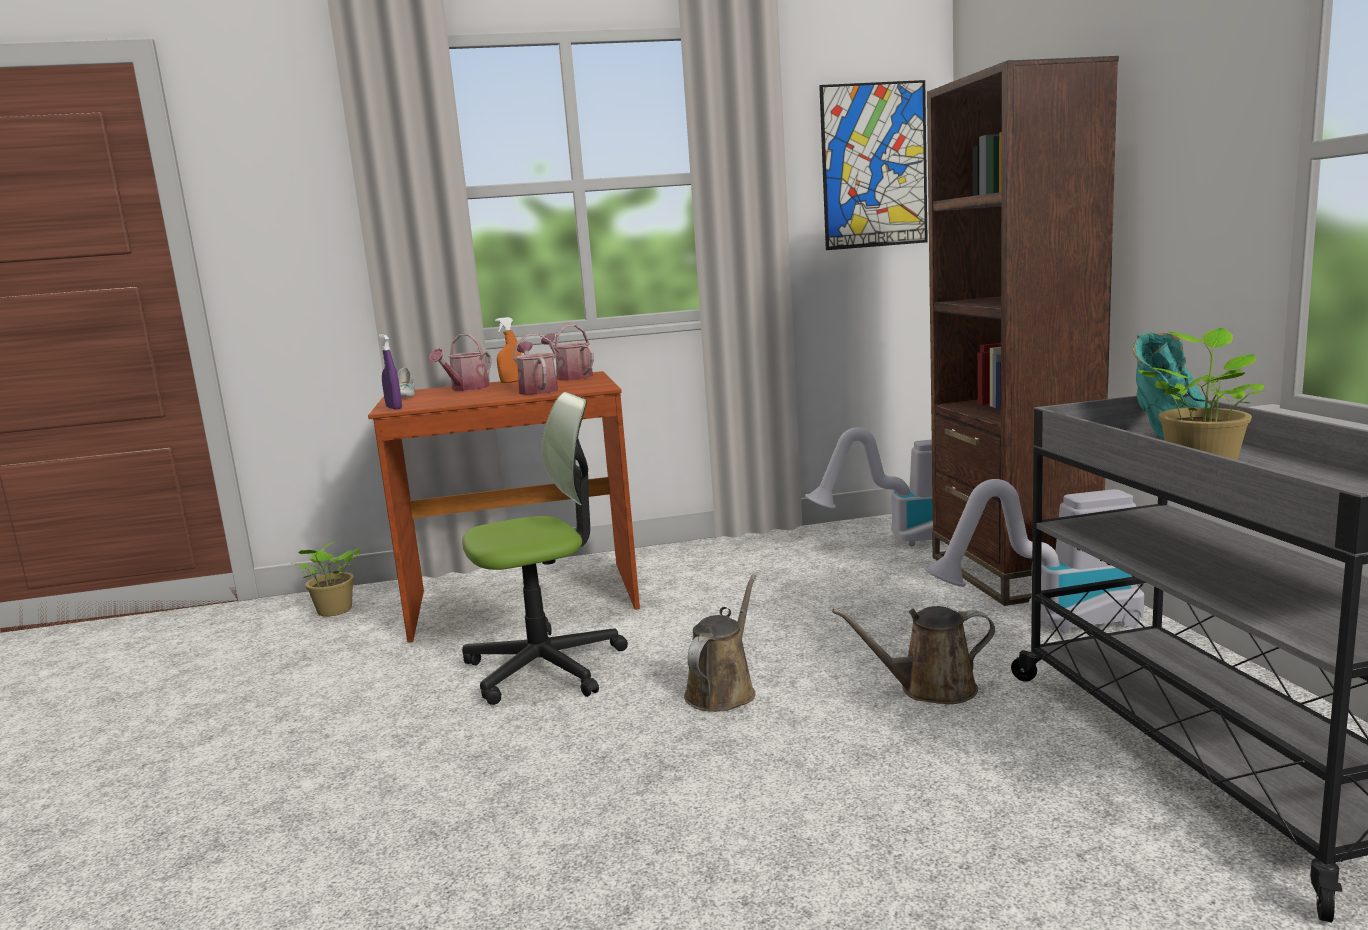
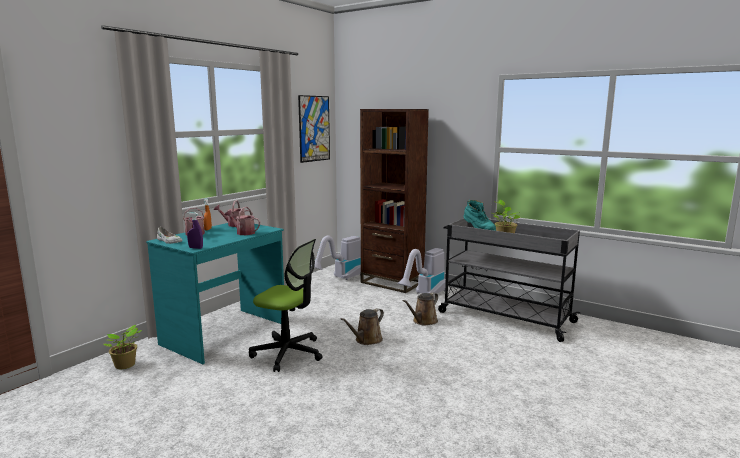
camera: 45 degrees left, 0 degrees up
(523, 601) = (225, 334): brown desk -> turquoise desk
(545, 667) = (288, 353): office chair -> office chair turned 90 degrees clockwise
(723, 691) = (366, 340): brown watering can -> brown watering can turned 120 degrees counterclockwise

